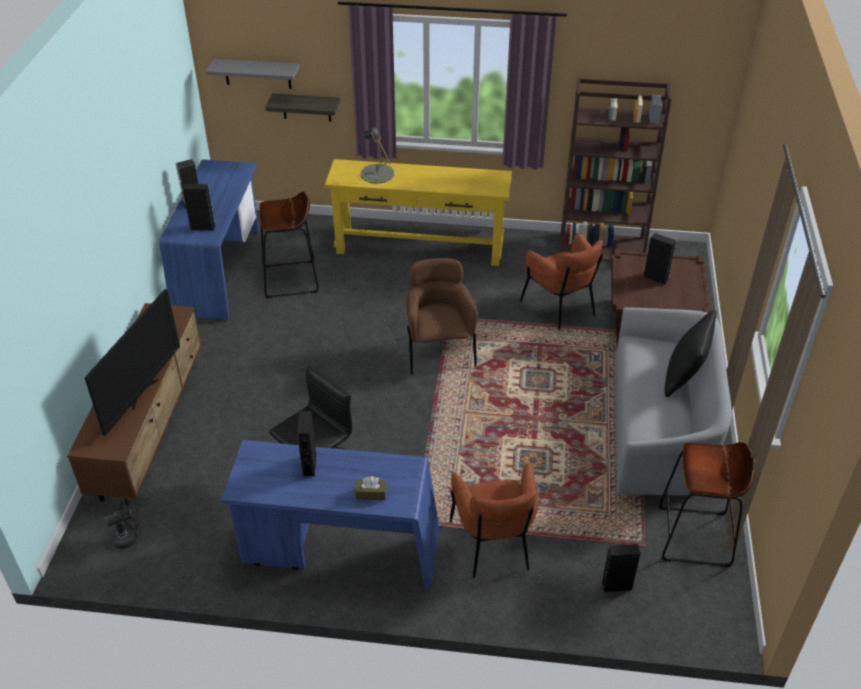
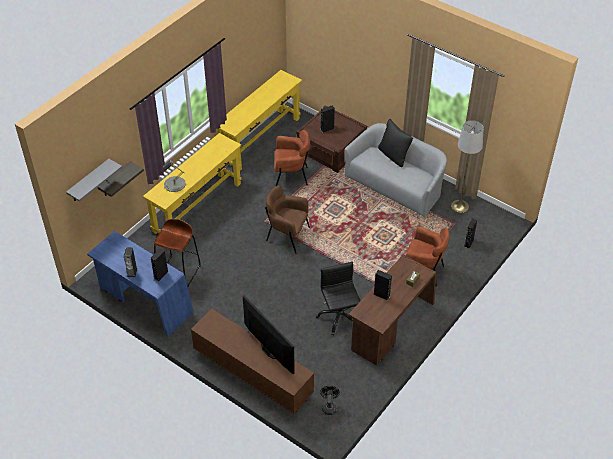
camera: 60 degrees left, 5 degrees up
(340, 550) = (391, 326): blue desk -> brown desk
(602, 248) = (260, 139): brown bookcase -> yellow console table
(694, 536) = (459, 206): brown stool -> grey floor lamp

